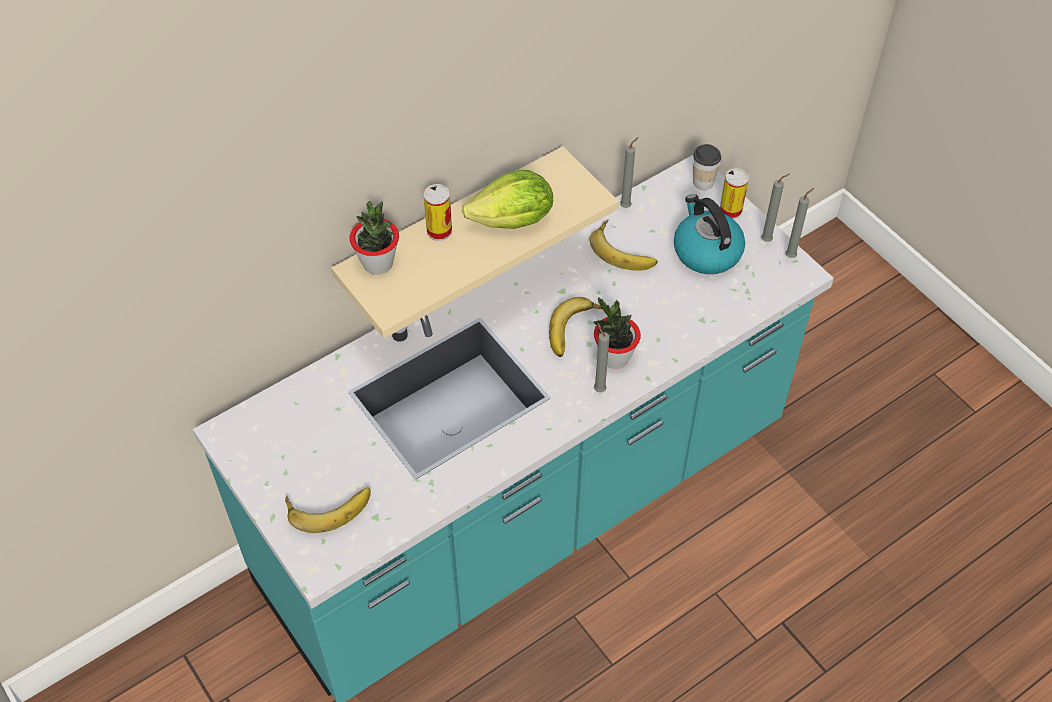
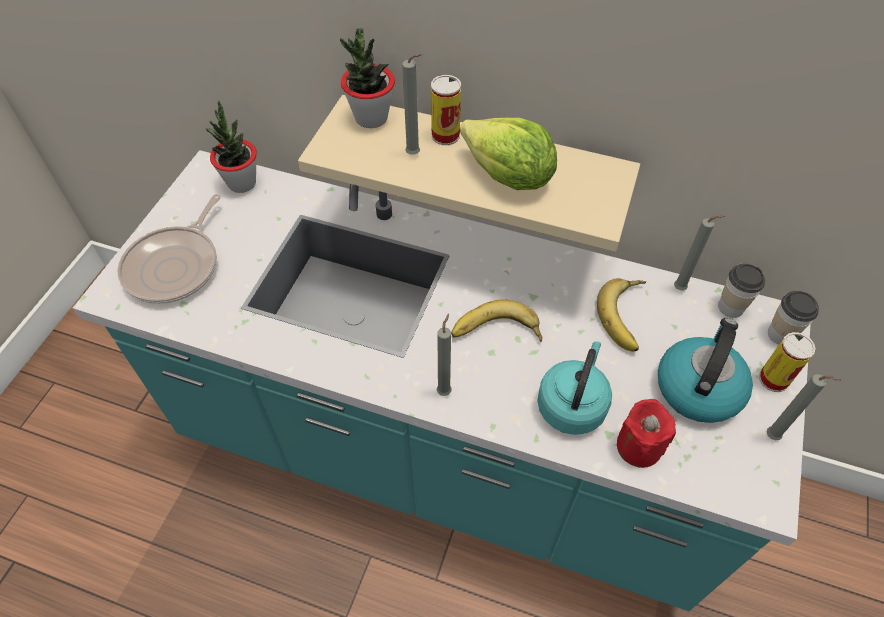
camera: 55 degrees right, 0 degrees up
(328, 506) = (176, 266): banana -> frying pan
(614, 357) = (493, 382): potted plant -> potted plant (242, 183)
(662, 191) = (730, 307): none -> cup
(666, 325) = (572, 404): none -> turquoise kettle
(722, 310) = (638, 446): none -> red candle
(792, 256) = (779, 474): grey candle -> grey candle (415, 155)

